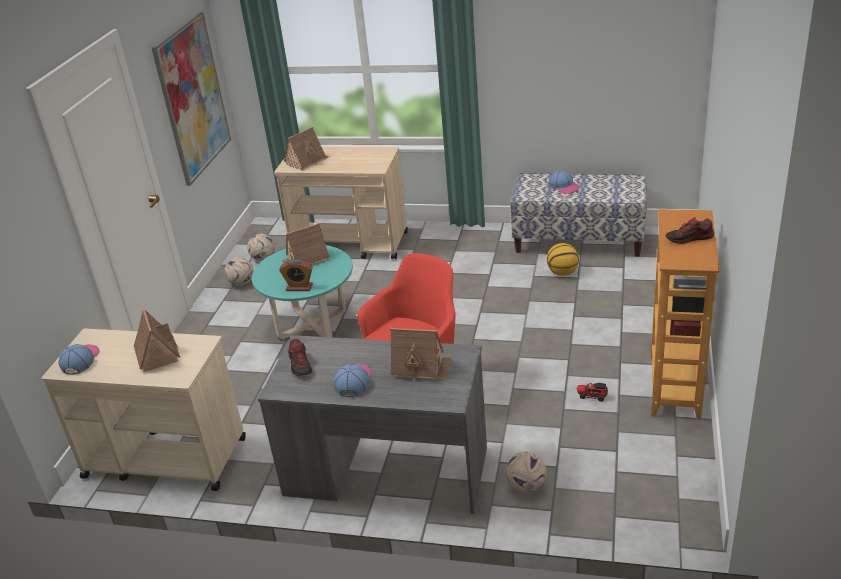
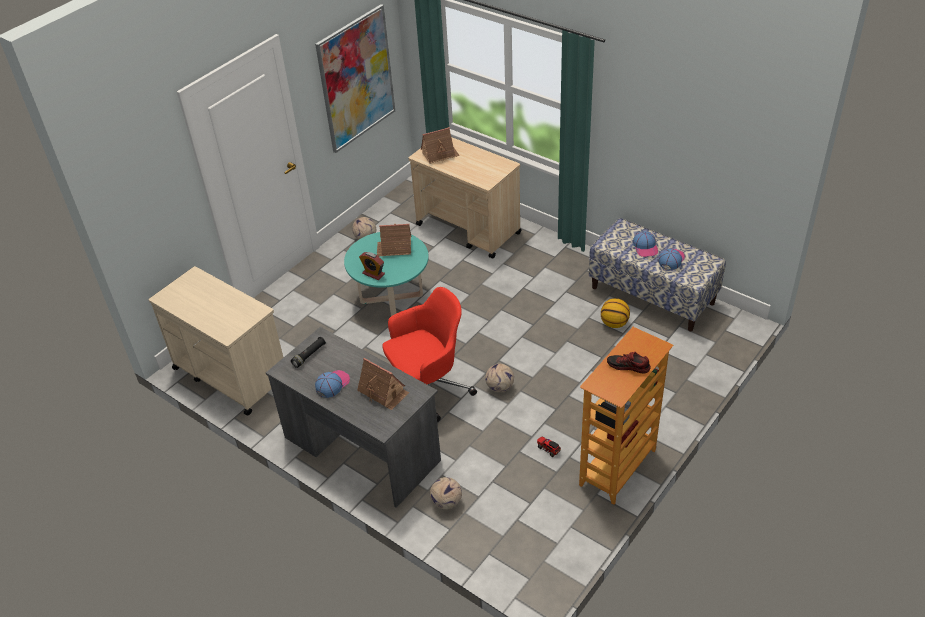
camera: 25 degrees right, 10 degrees up
(80, 360) = (178, 294): cap -> cap (671, 260)
(157, 353) = (225, 308): toy house -> none
(263, 258) = (395, 219): football -> football (500, 387)
(301, 365) = (309, 355): shoe -> black flashlight

